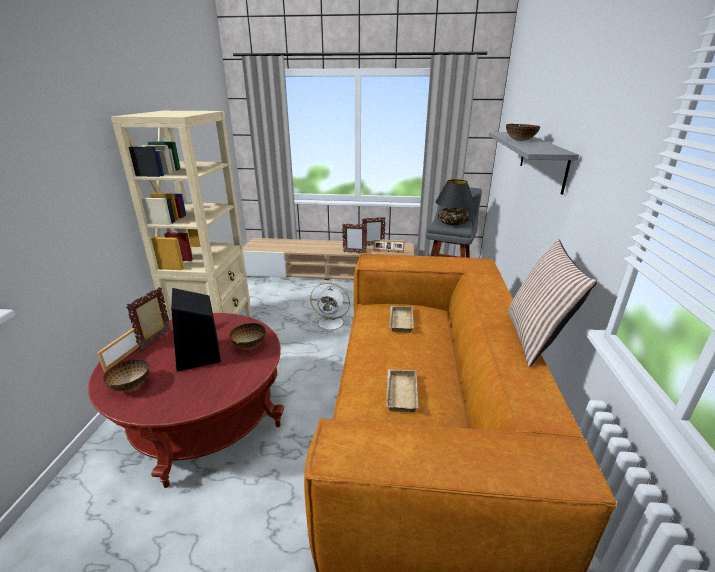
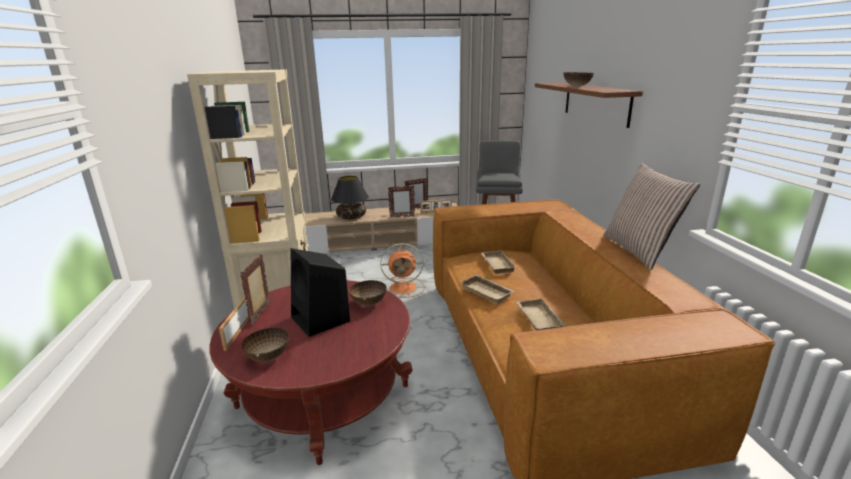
camera: 15 degrees left, 5 degrees down
(332, 323) = (404, 288): white fan -> orange fan
(371, 351) = (487, 292): none -> beige tray
(452, 223) = (499, 175): black table lamp -> black table lamp (351, 217)
(542, 160) = (595, 102): grey shelf -> brown shelf

